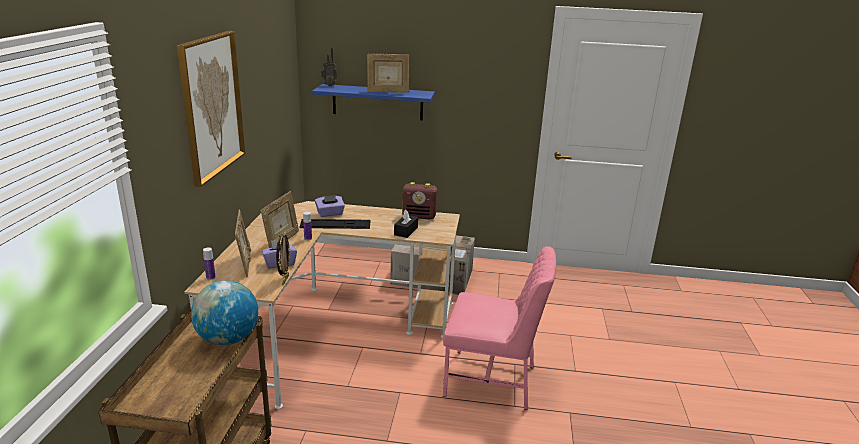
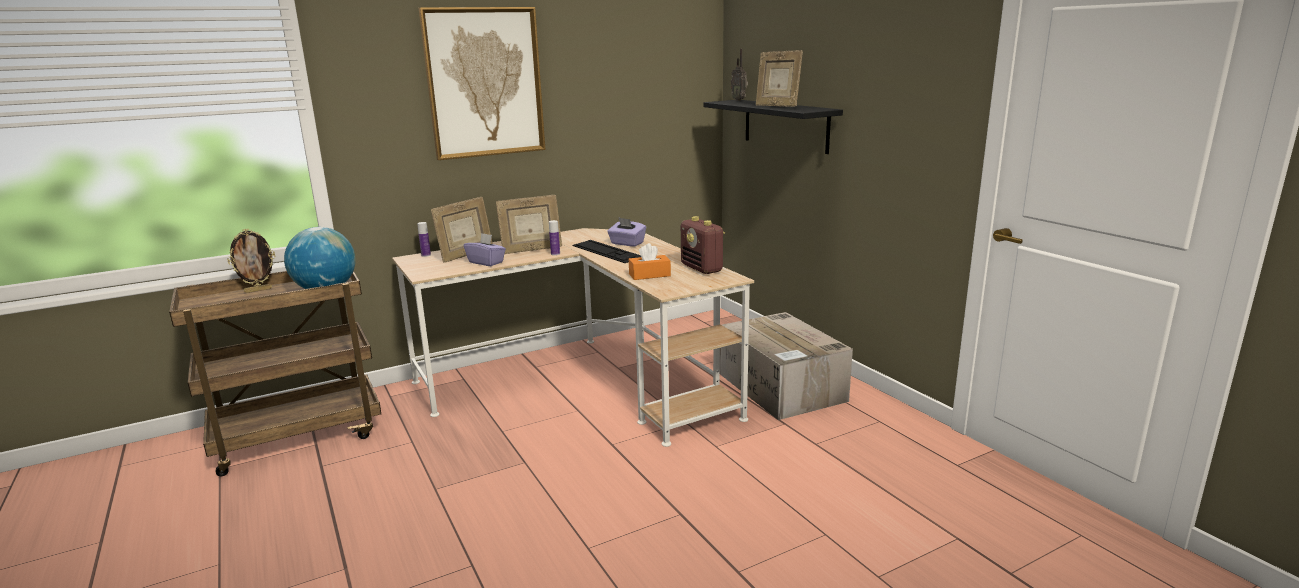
camera: 55 degrees right, 5 degrees down
(284, 280) = (456, 273): picture frame -> picture frame (258, 290)
(377, 102) = (785, 125): blue shelf -> black shelf
(406, 231) = (649, 275): black tissue box -> orange tissue box
(492, 380) = (621, 510): pink chair -> none

